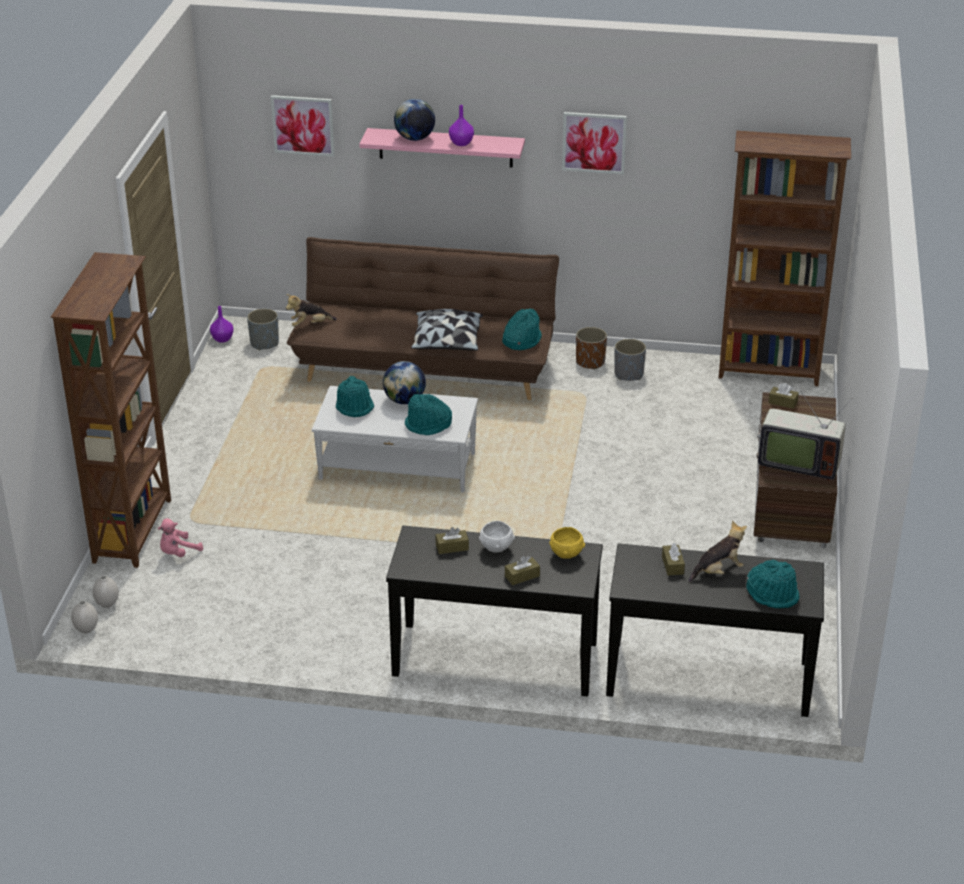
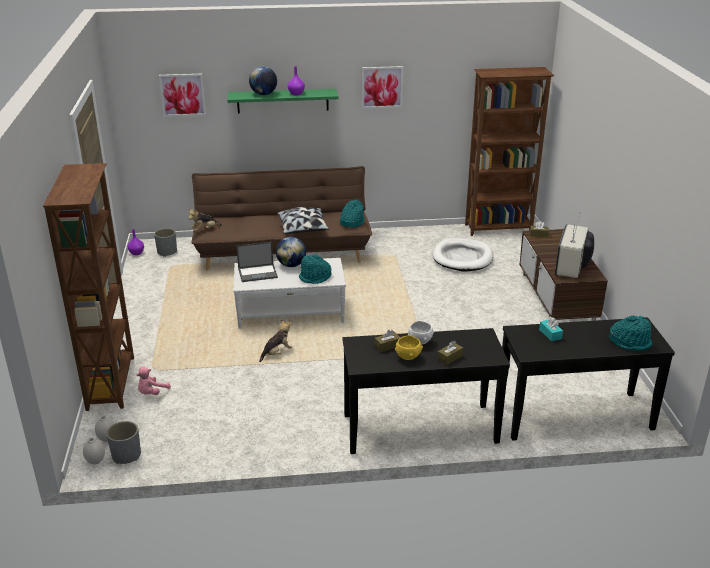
camera: 15 degrees left, 5 degrees down
(355, 406) = (258, 273): turquoise hat -> laptop
(445, 147) = (282, 101): pink shelf -> green shelf
(566, 554) = (472, 338): yellow bowl -> yellow bowl (407, 357)
(590, 362) = (387, 237): brown planter -> none
(629, 374) = (415, 240): grey planter -> grey planter (126, 455)
(672, 565) = (550, 334): brown tissue box -> turquoise tissue box
(685, 414) = (462, 258): none -> white dog bed
(718, 571) = (583, 333): plush toy -> plush toy (277, 353)
(798, 464) = (572, 267): television -> television turned 105 degrees clockwise

